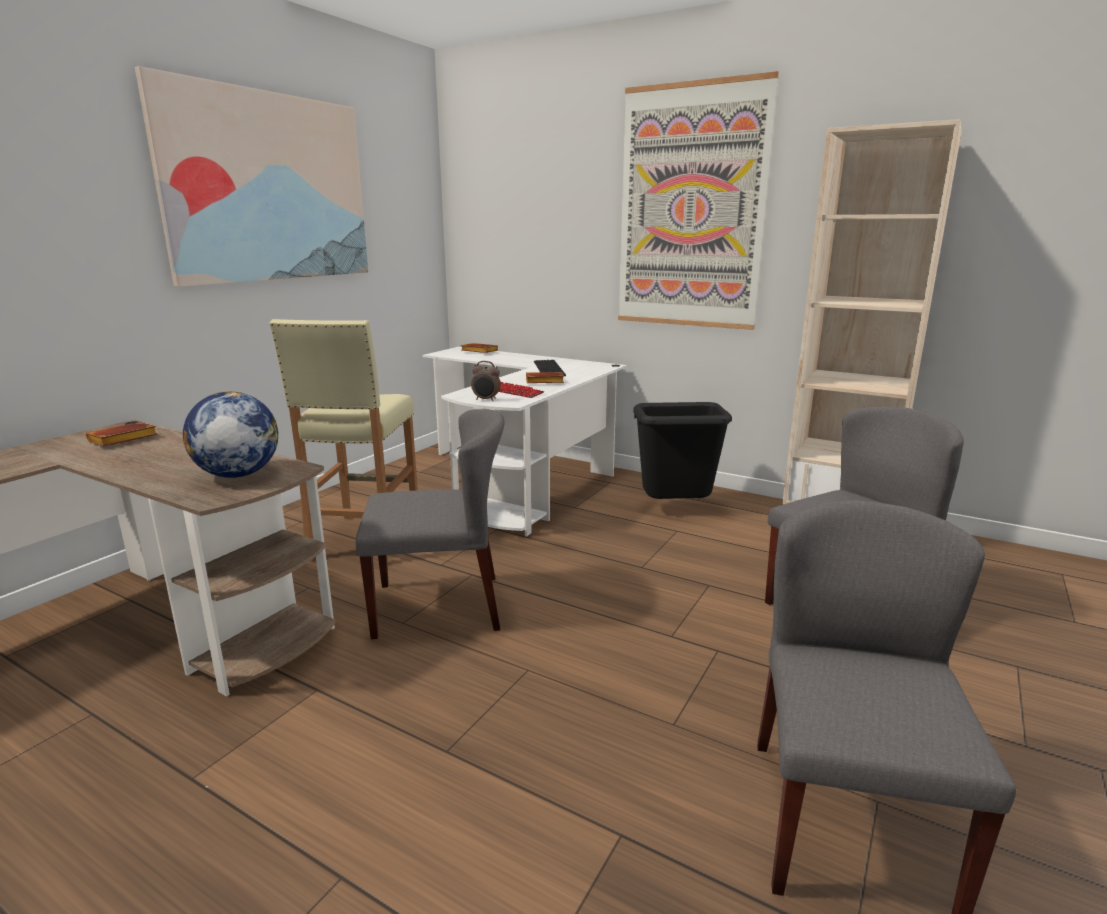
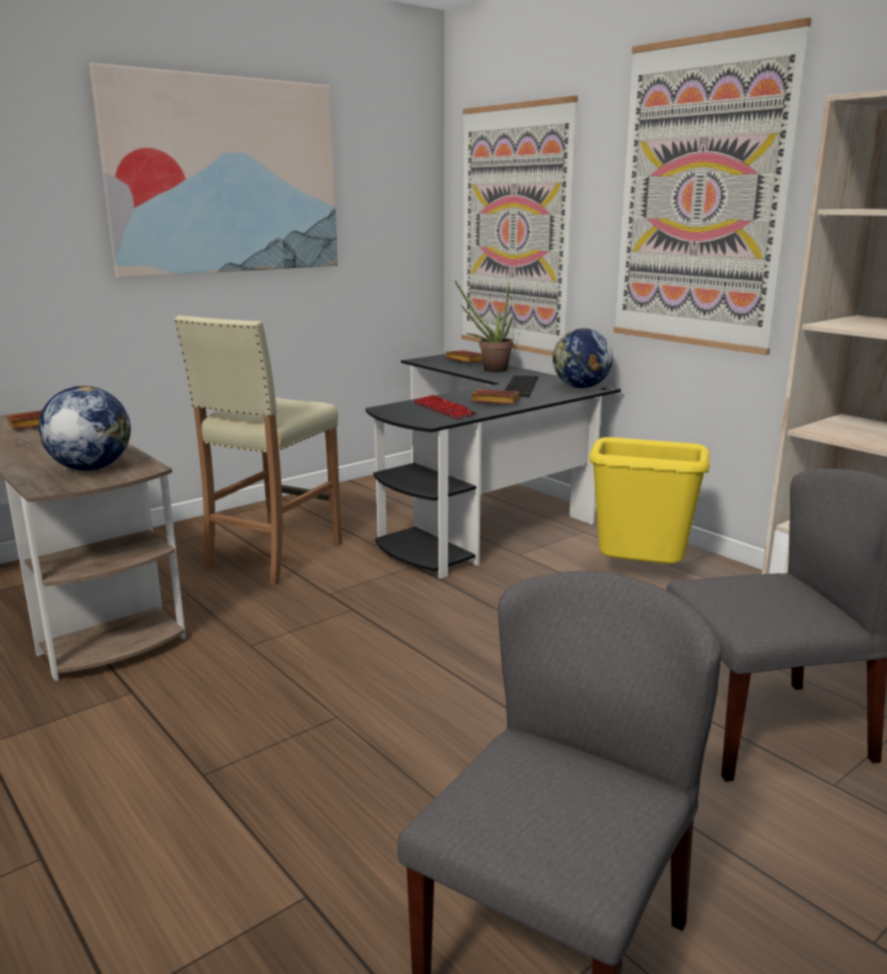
camera: 20 degrees right, 0 degrees up
(439, 605) = (297, 635): grey chair -> none
(486, 400) = (405, 417): alarm clock -> none
(507, 357) = (489, 369): none -> potted plant
(517, 239) = (514, 230): none -> picture
(523, 478) = (485, 514): white desk -> black desk
(596, 366) = (580, 387): none -> globe
(676, 509) = (640, 574): black trash can -> yellow trash can

